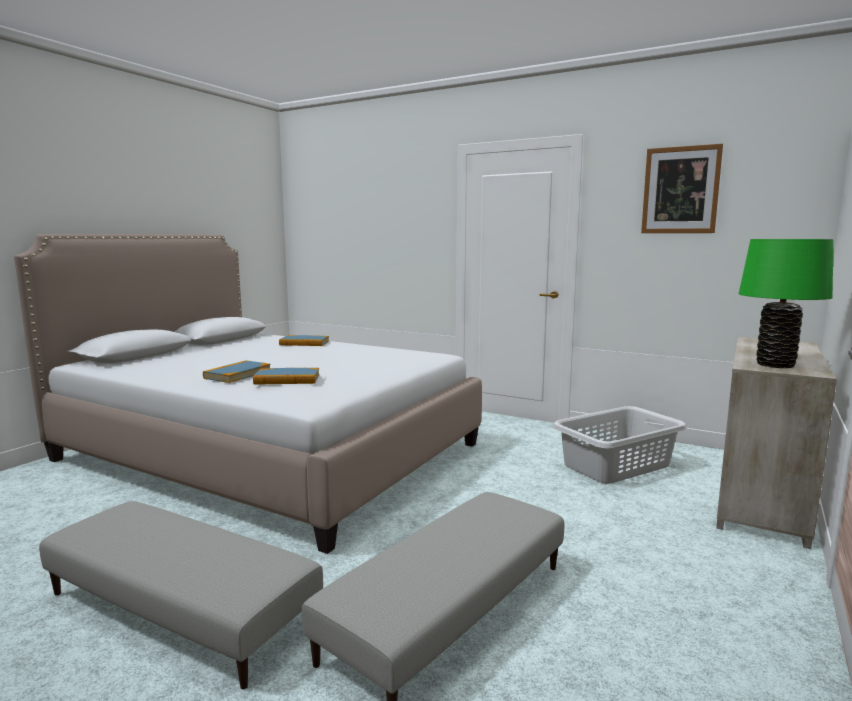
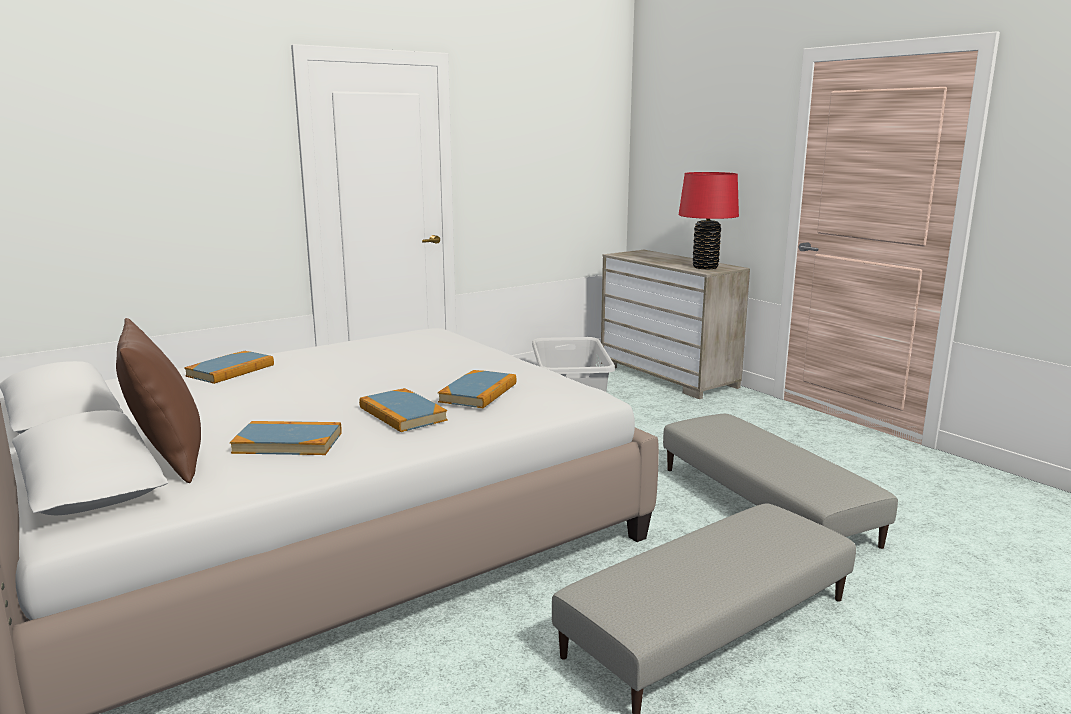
camera: 65 degrees left, 5 degrees up
(159, 358) = (168, 459): none -> brown pillow
(184, 367) = (288, 442): none -> book
(680, 190) = (535, 122): picture -> none
(775, 365) = (705, 267): green table lamp -> red table lamp

